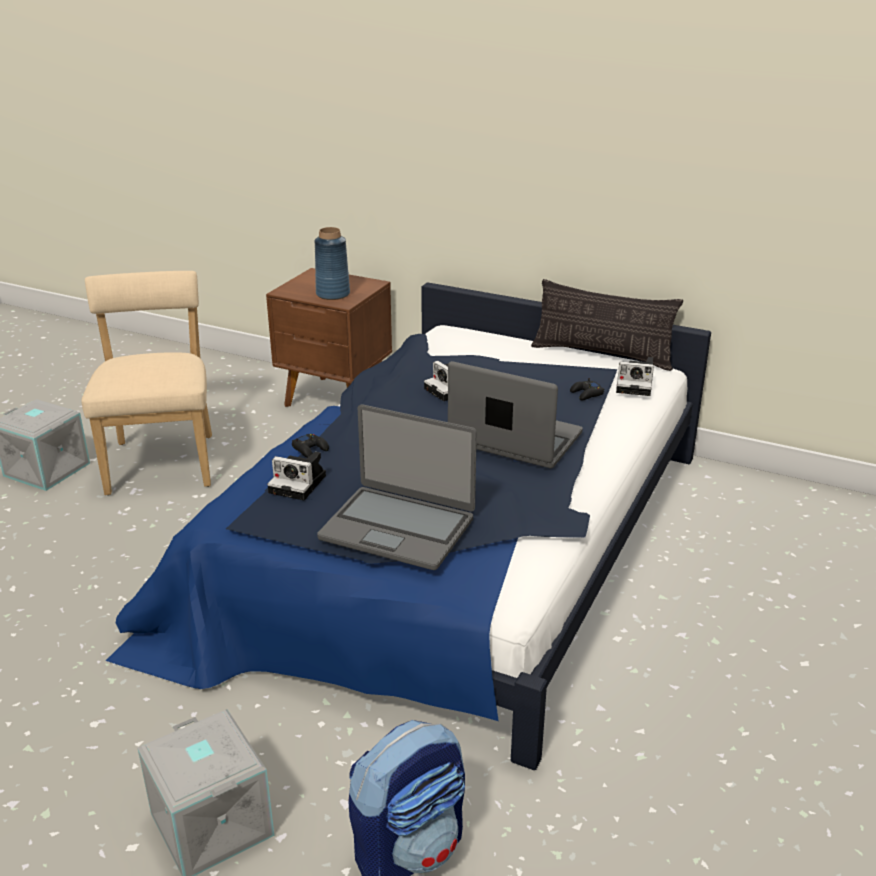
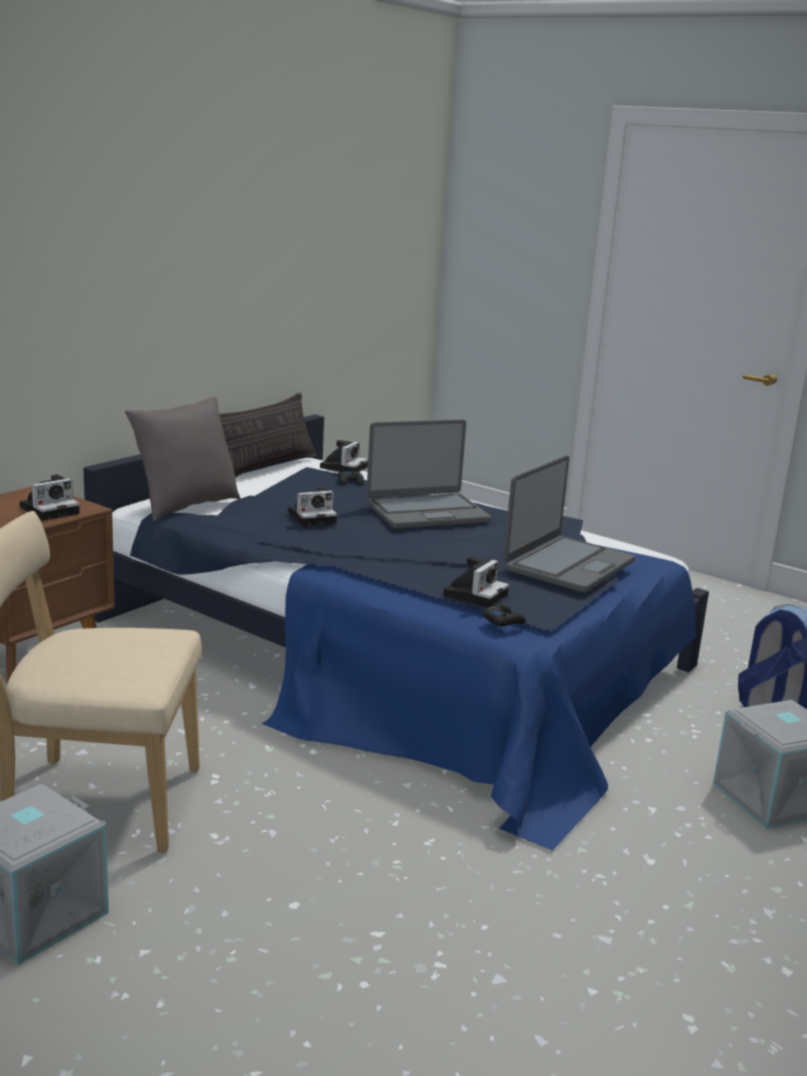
camera: 80 degrees left, 10 degrees down
(310, 449) = (406, 583): black game controller -> black game controller (503, 621)
(333, 294) = (51, 509): blue vase -> camera
(456, 343) = (185, 507): none -> grey pillow
(515, 439) = (427, 512): laptop -> laptop turned 150 degrees counterclockwise

